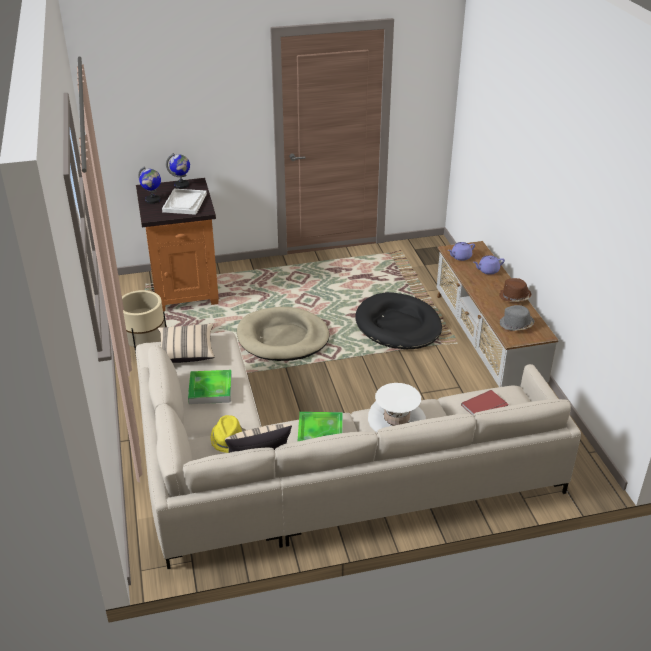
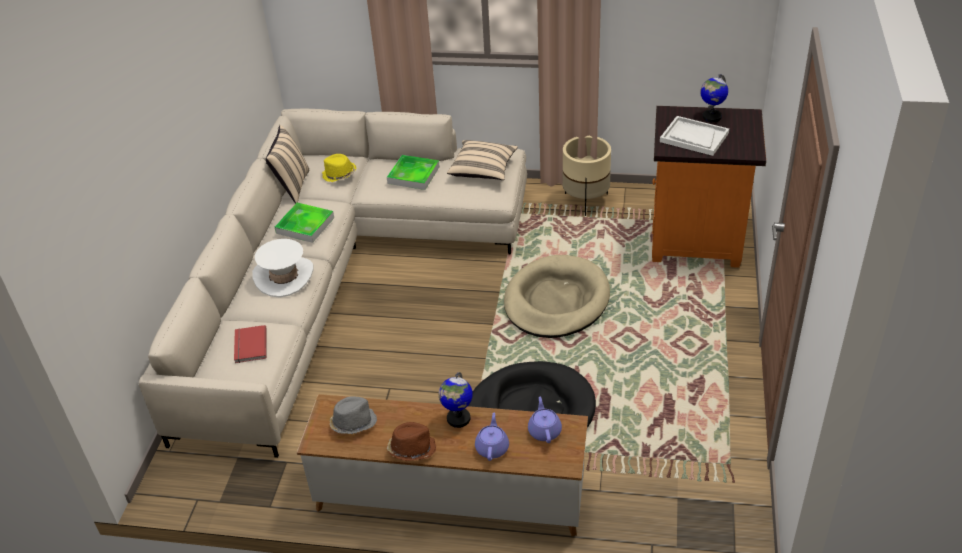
camera: 115 degrees right, 5 degrees up
(181, 185) = (747, 140): globe -> globe (458, 418)

